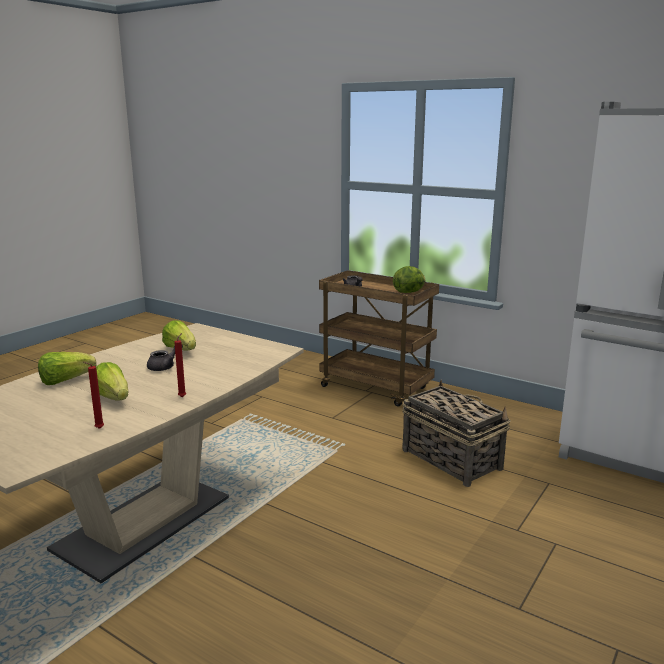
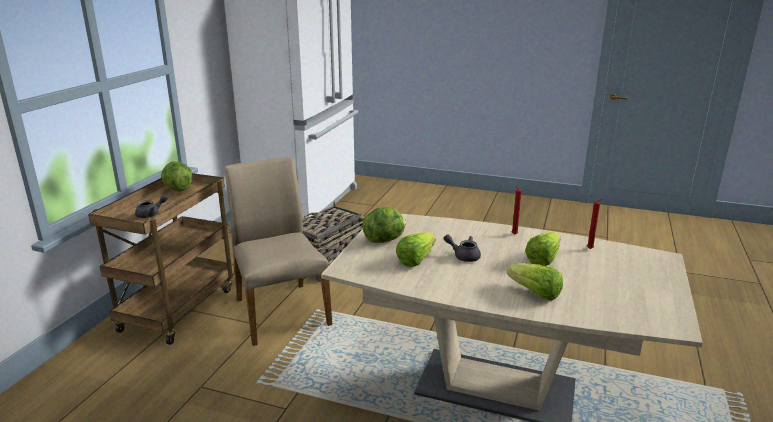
camera: 105 degrees left, 5 degrees up
(232, 344) = (385, 240): none -> lettuce
(350, 427) = (280, 311): none -> beige chair

